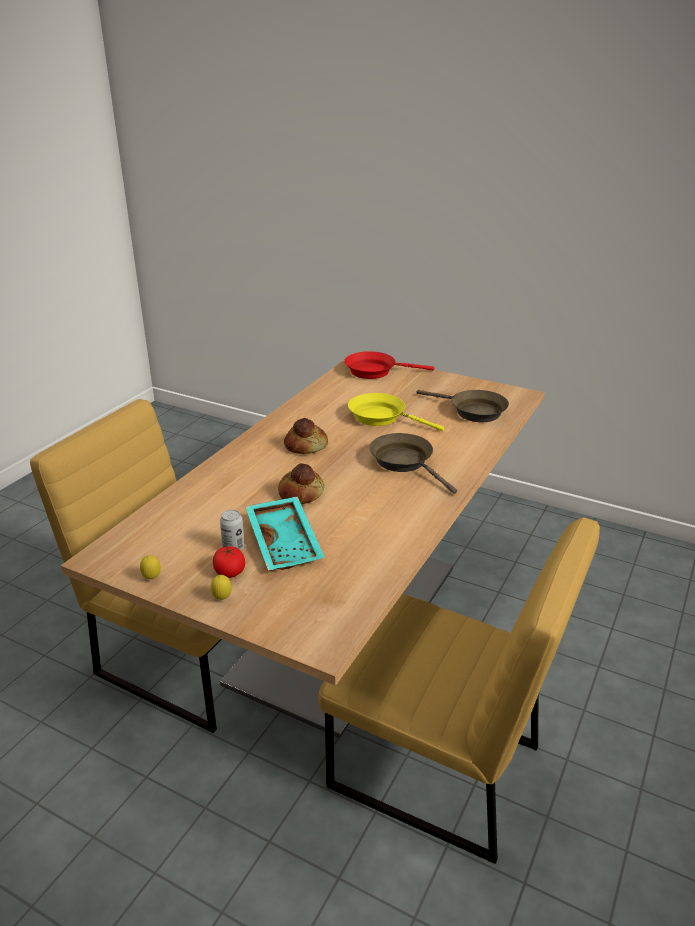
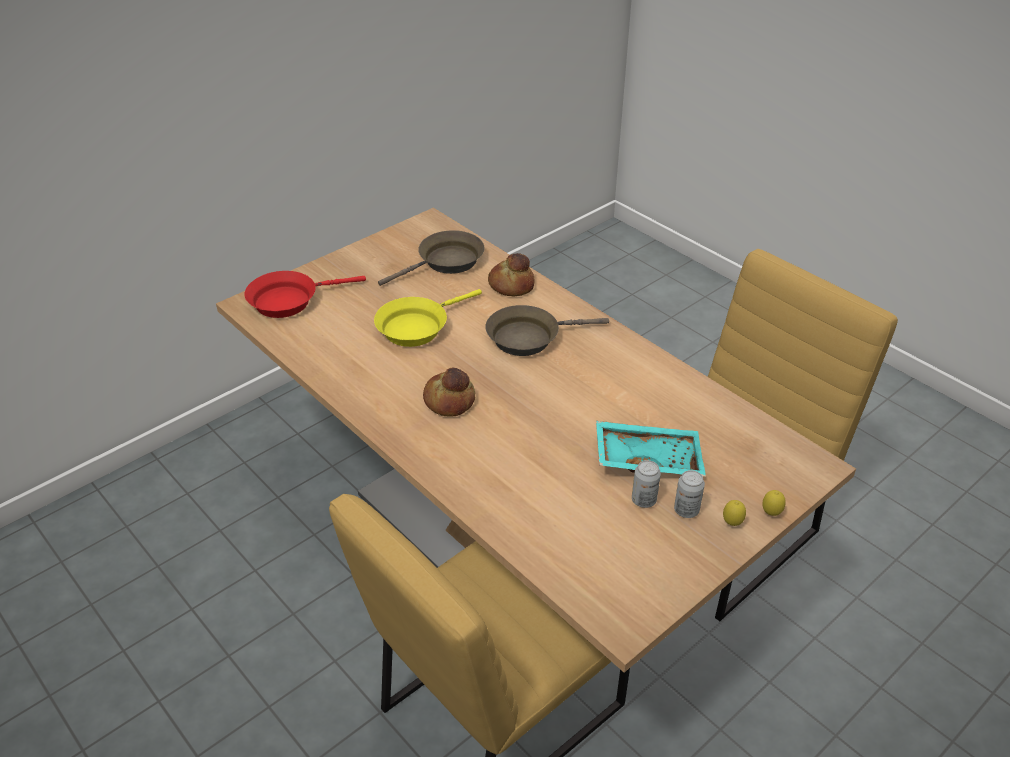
camera: 70 degrees left, 10 degrees up
(152, 578) = (680, 577): lemon -> lemon (771, 513)
(229, 571) = (686, 510): tomato -> can
(300, 493) = (555, 427): bread -> bread (510, 285)
(375, 371) = (289, 300): red frying pan -> red frying pan turned 45 degrees clockwise

